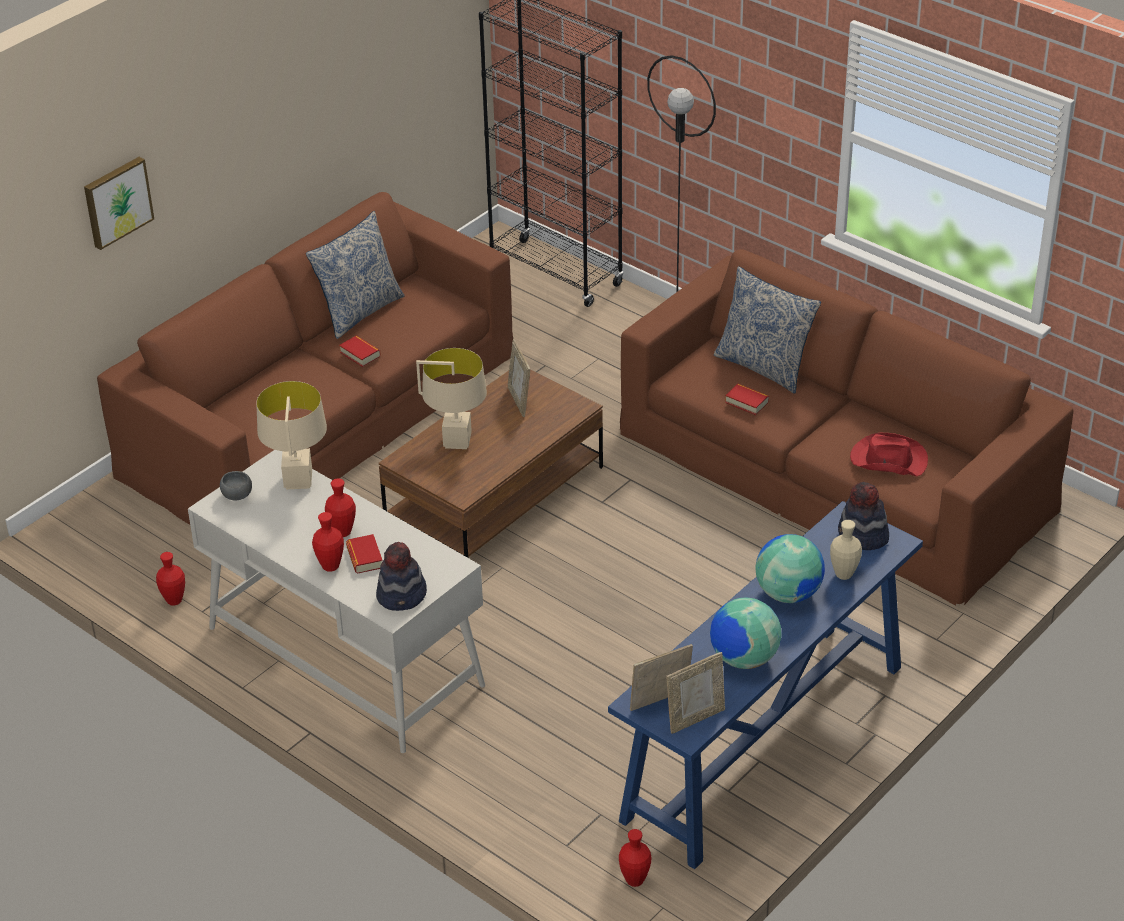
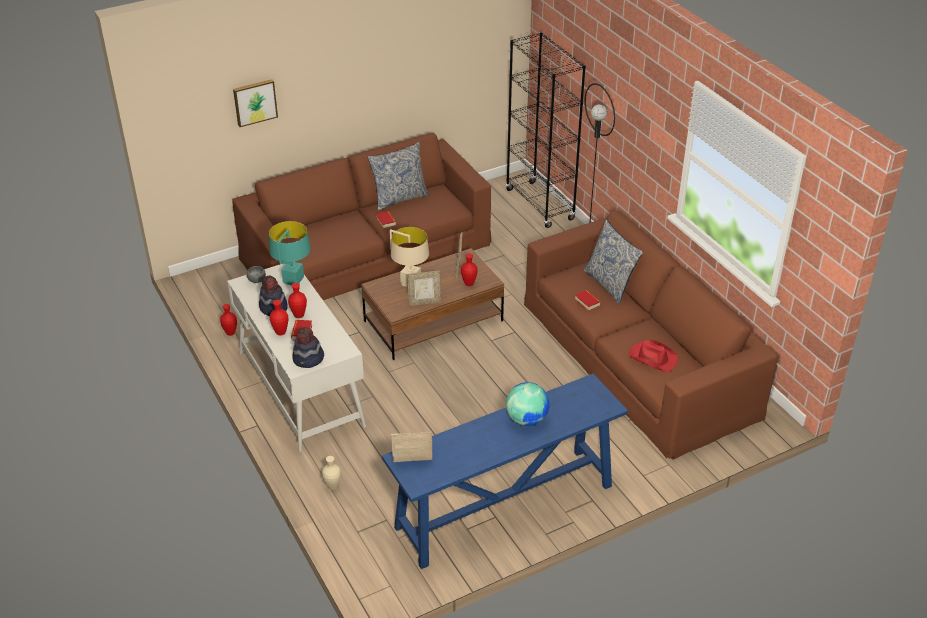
camera: 20 degrees right, 0 degrees up
(298, 481) = (293, 281): beige table lamp -> turquoise table lamp
(634, 880) = (383, 564): red vase -> red vase (469, 284)
(695, 718) = (427, 477): picture frame -> picture frame (424, 302)
(743, 658) = (476, 450): globe -> none
(844, 574) = (567, 417): beige vase -> beige vase (332, 486)
(862, 536) = (592, 397): hat -> hat (273, 308)

